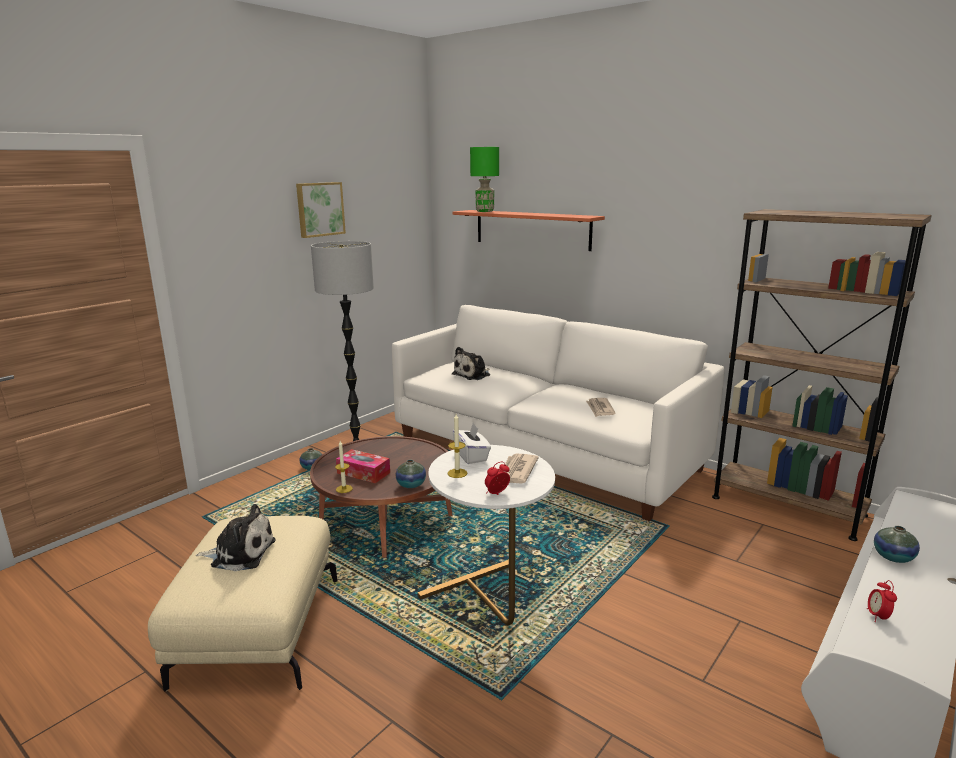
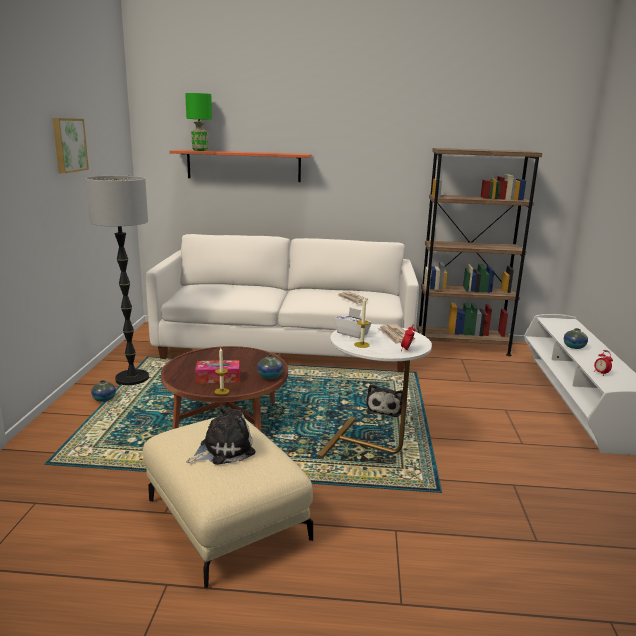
camera: 35 degrees left, 0 degrees up
(473, 375) = (225, 291): plush toy -> plush toy (384, 409)

